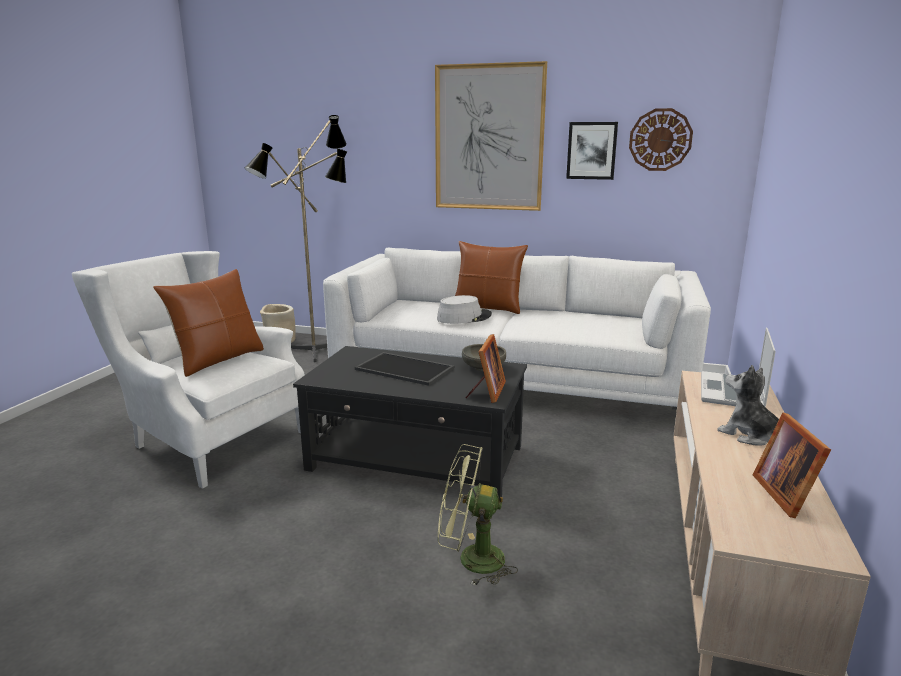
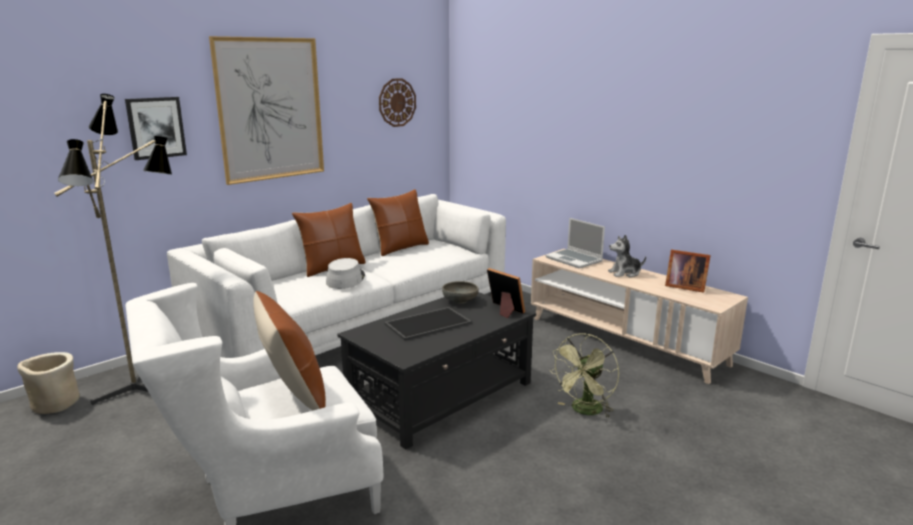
camera: 60 degrees left, 0 degrees up
(586, 314) = (400, 248): none -> brown pillow
(591, 150) = (354, 114): picture -> picture (156, 128)

